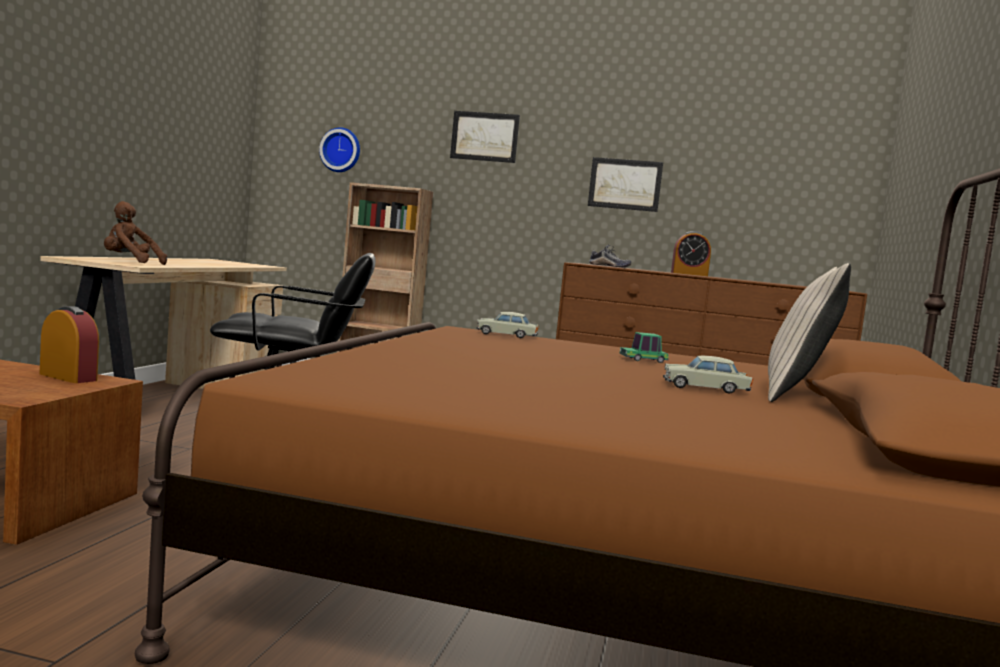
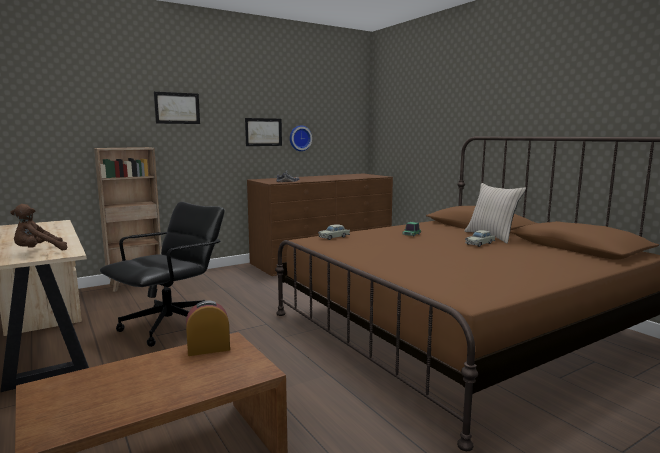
camera: 45 degrees left, 5 degrees up
(341, 150) = (66, 122): wall clock -> wall clock (299, 138)
(689, 274) = (316, 178): alarm clock -> none

